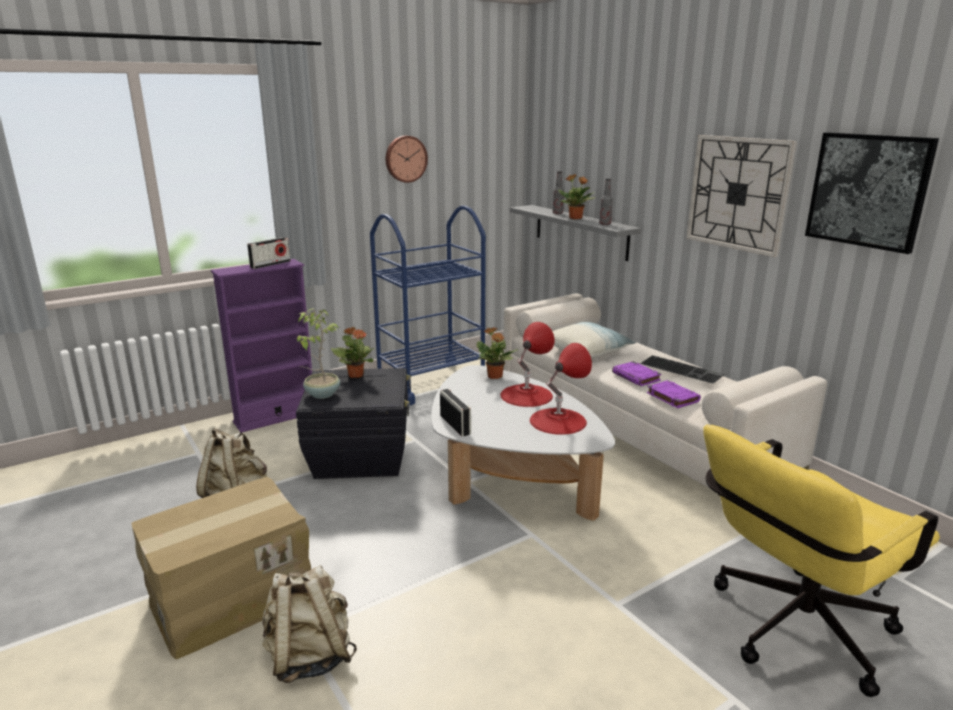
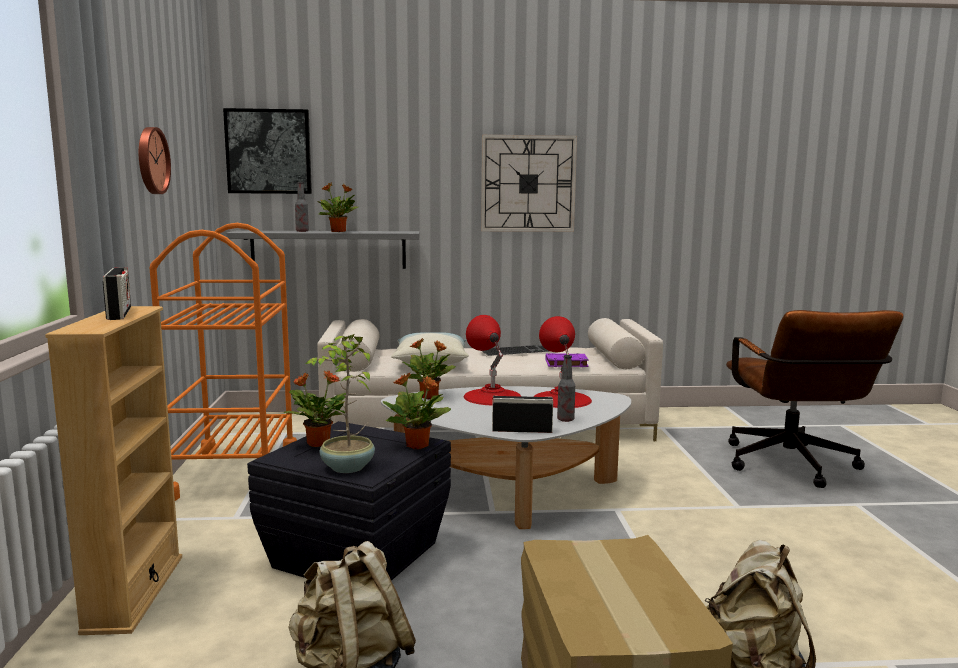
camera: 60 degrees left, 10 degrees down
(276, 417) = (134, 593): purple bookcase -> beige bookcase
(379, 401) = (418, 446): none -> potted plant
(431, 382) = (235, 473): blue cart -> orange cart
(605, 224) = (383, 231): bottle -> bottle (565, 419)
(636, 377) = (513, 362): purple book -> none
(790, 632) = (793, 468): yellow office chair -> brown office chair
(868, 190) = (637, 169): picture -> picture (268, 151)

